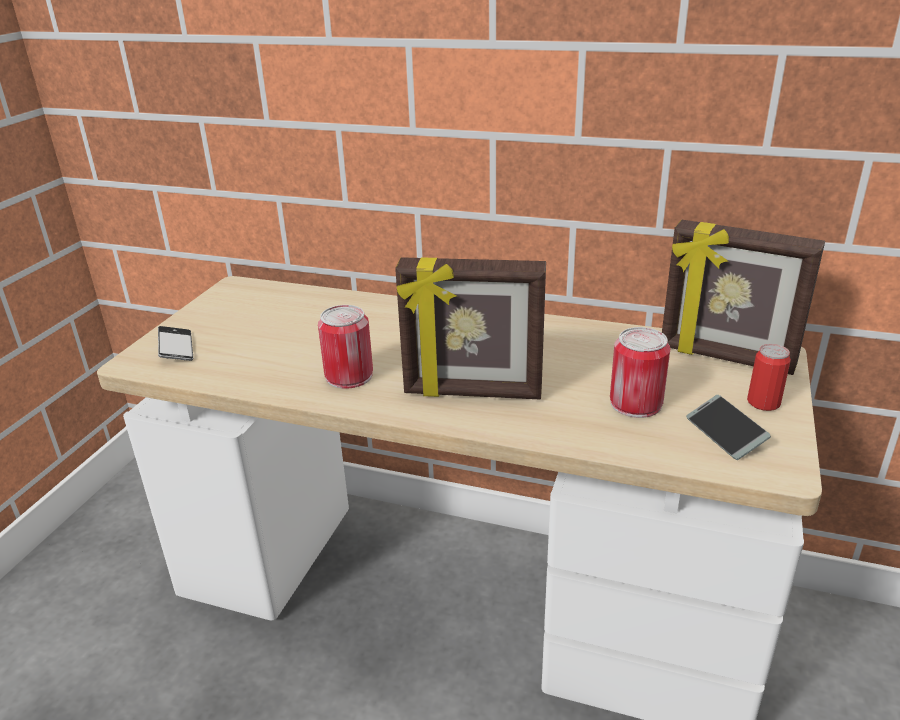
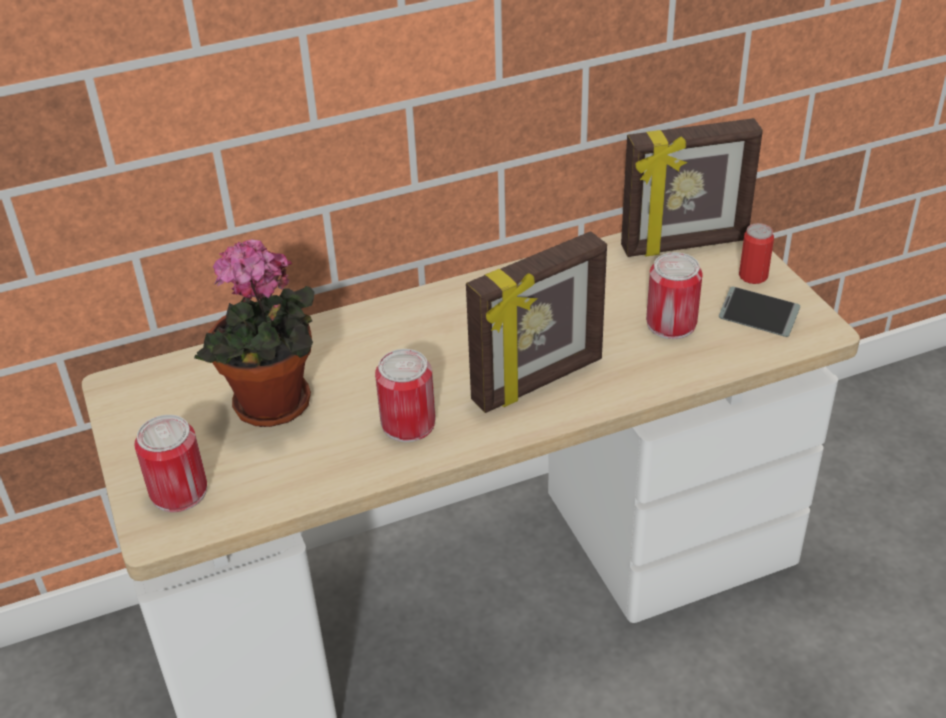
camera: 40 degrees left, 10 degrees up
(176, 348) = (179, 491): phone -> can
(289, 331) = (273, 408): none -> potted plant

